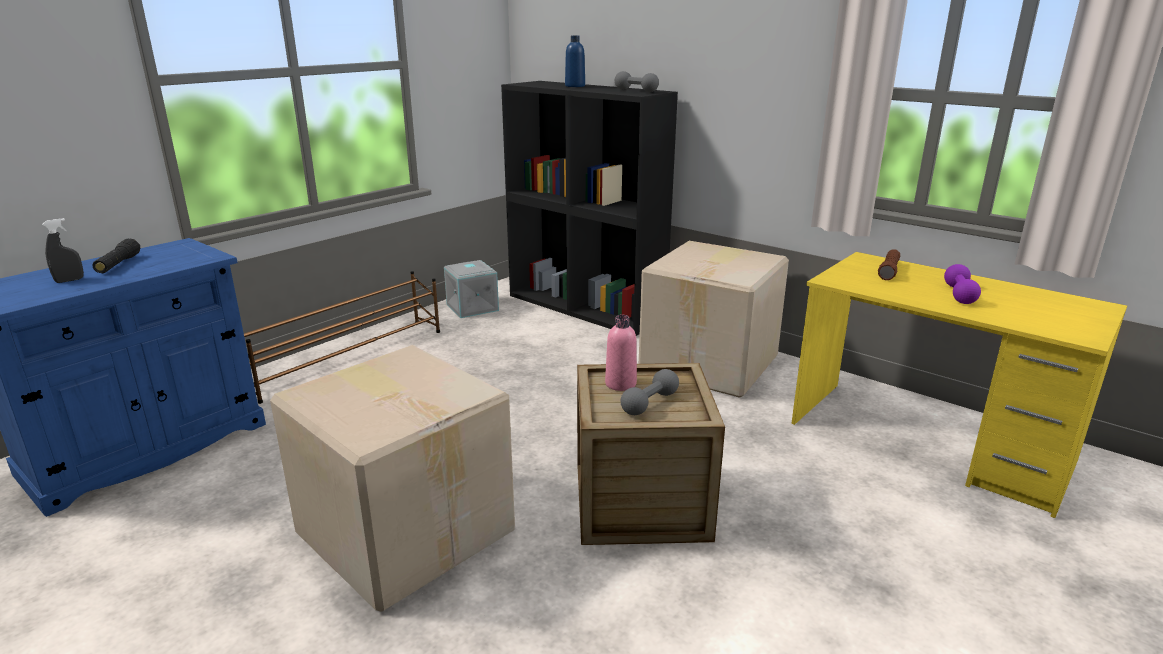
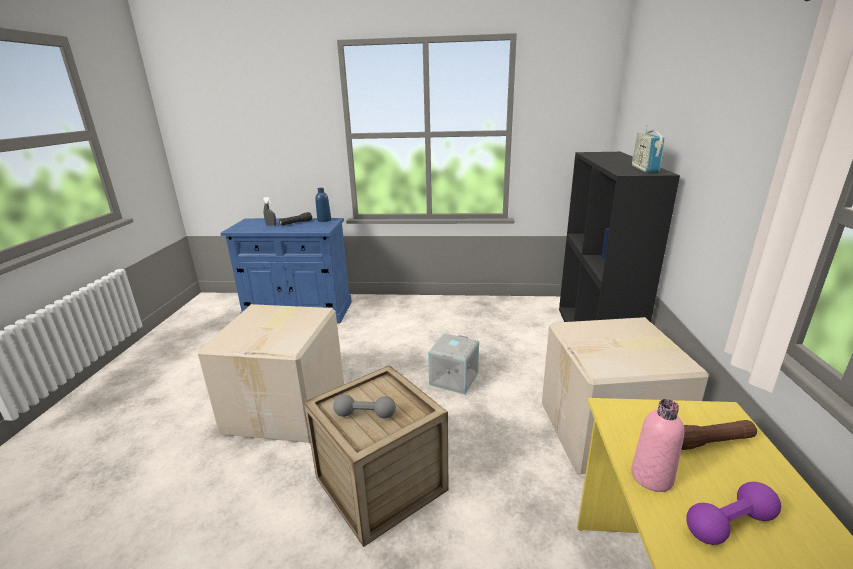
camera: 55 degrees right, 0 degrees up
(348, 358) = (419, 308): brown shoe rack -> none
(471, 307) = (523, 307): grey storage box -> grey storage box (453, 378)
(575, 86) = (617, 159): blue bottle -> blue bottle (324, 220)
(620, 384) = (382, 392): pink bottle -> pink bottle (651, 477)
(636, 90) = (644, 169): grey dumbbell -> radio

